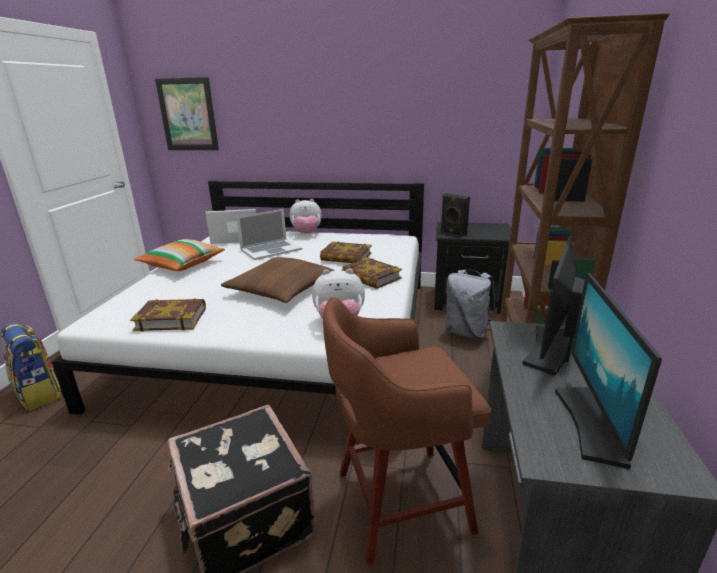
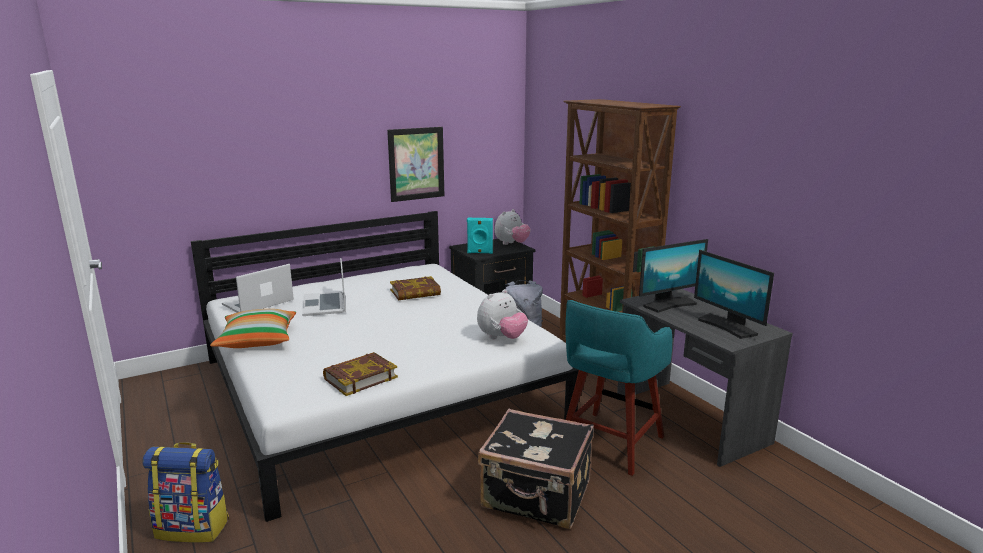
camera: 40 degrees left, 5 degrees down
(188, 115) = (158, 163): picture -> picture (416, 164)
(271, 249) = (325, 304): laptop -> laptop turned 150 degrees clockwise
(281, 289) = (408, 331): brown pillow -> none
(306, 233) = (329, 282): plush toy -> plush toy (511, 244)
(371, 277) = (464, 303): book -> none
(398, 502) = (609, 444): brown stool -> turquoise stool
(453, 233) = (480, 252): black speaker -> turquoise speaker
(549, 350) = (669, 304): monitor -> monitor turned 105 degrees counterclockwise

